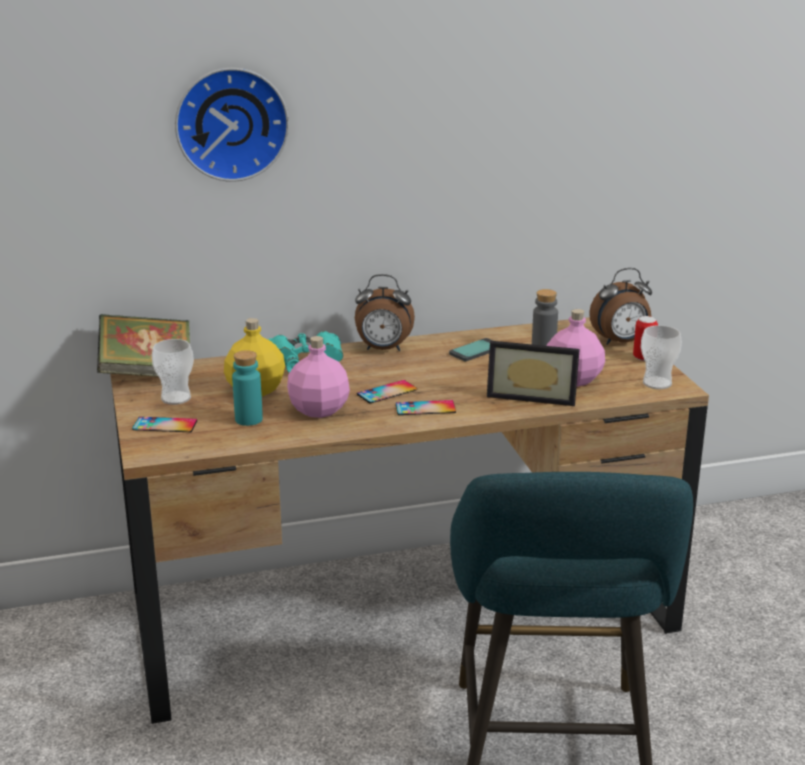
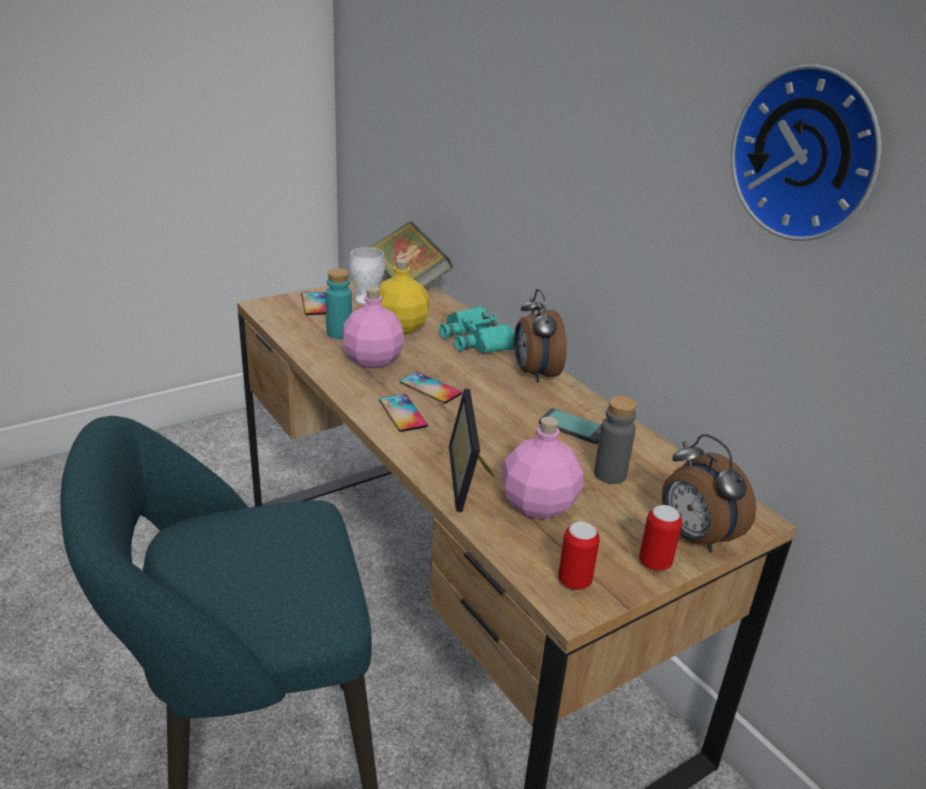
camera: 70 degrees right, 5 degrees up
(231, 123) = (503, 82): wall clock -> wall clock (809, 154)
(657, 383) = (574, 581): cup -> can

